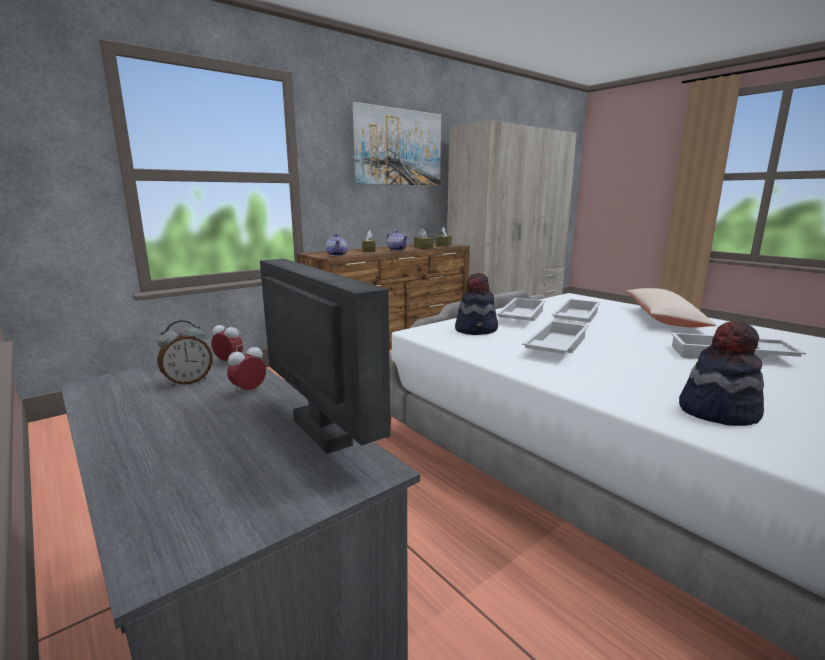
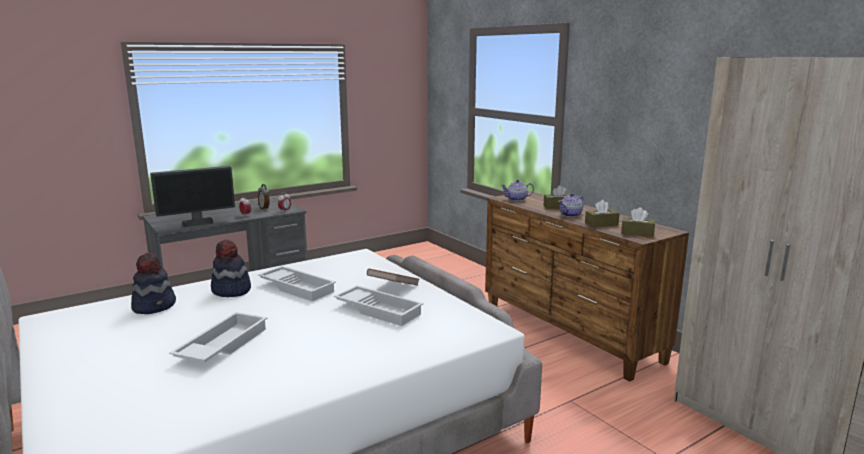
camera: 95 degrees right, 0 degrees up
(398, 147) = (678, 91): picture -> none
(476, 330) = (356, 269): hat -> hat (231, 291)
(520, 316) = (393, 288): white tray -> brown book
(664, 319) = (356, 355): beige pillow -> none

